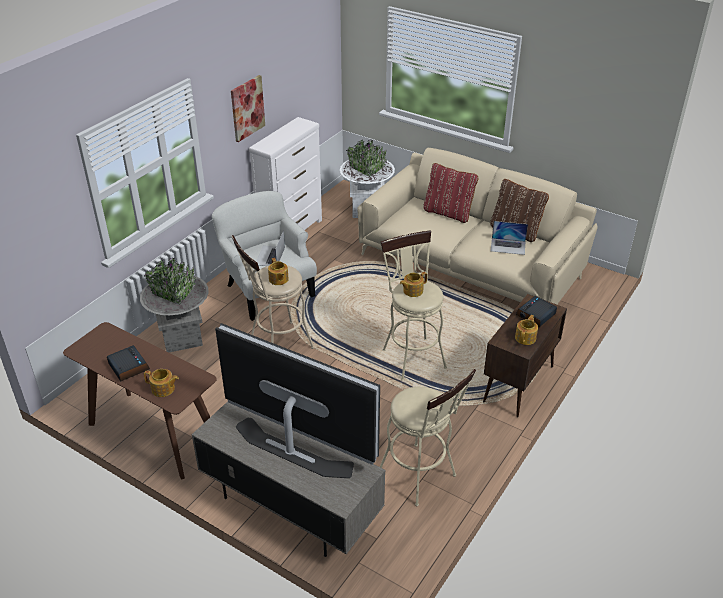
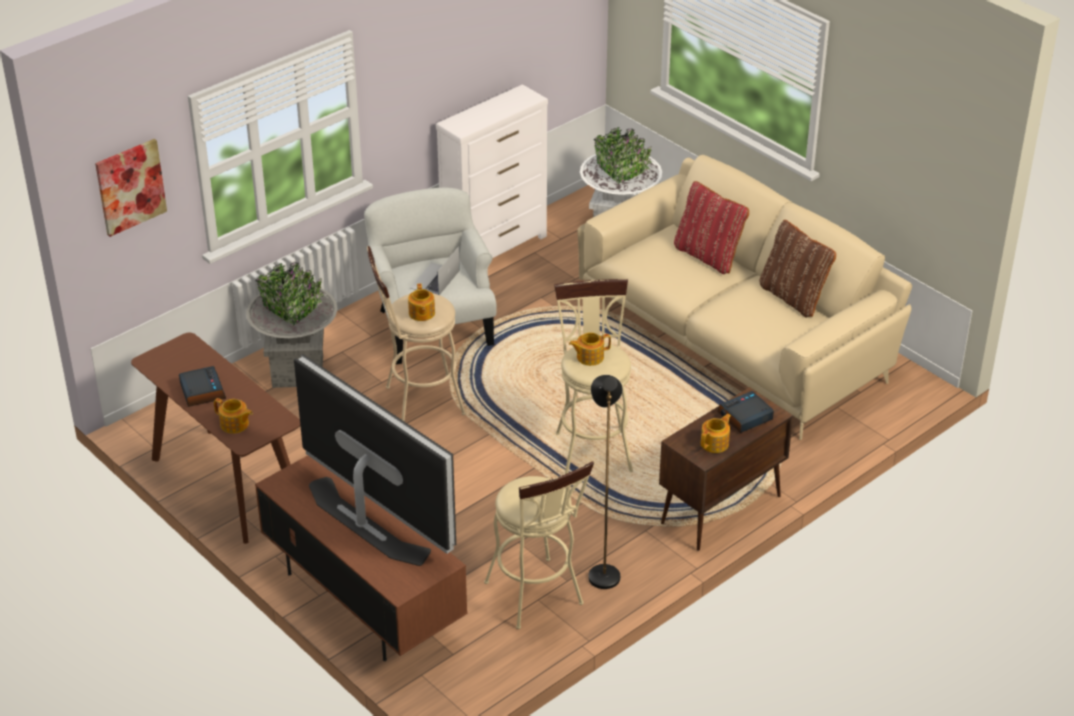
camera: 15 degrees right, 0 degrees up
(247, 108) = (438, 70): picture -> picture (130, 186)
(289, 507) = (362, 599): grey tv stand -> brown tv stand
(458, 444) = (602, 569): none -> black floor lamp
(508, 246) = (769, 318): laptop -> none

